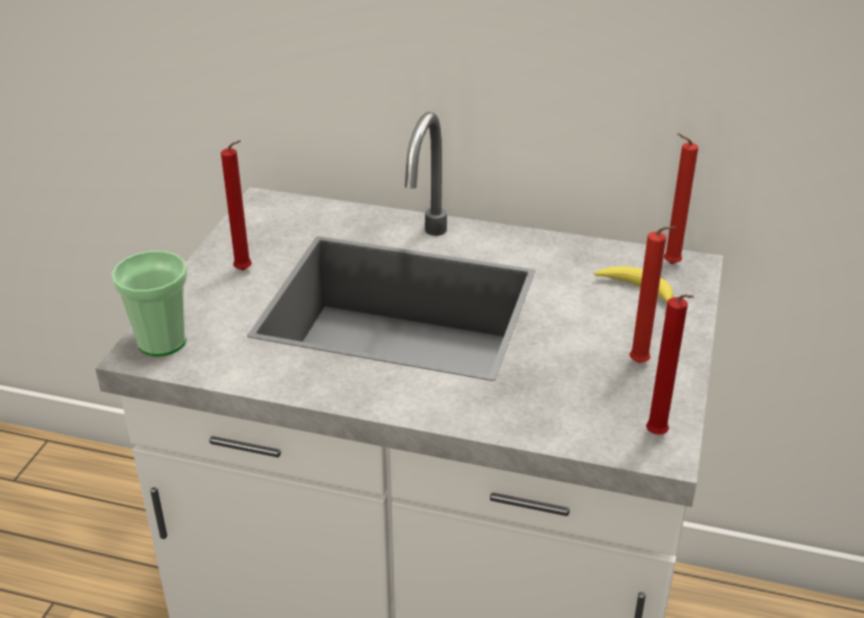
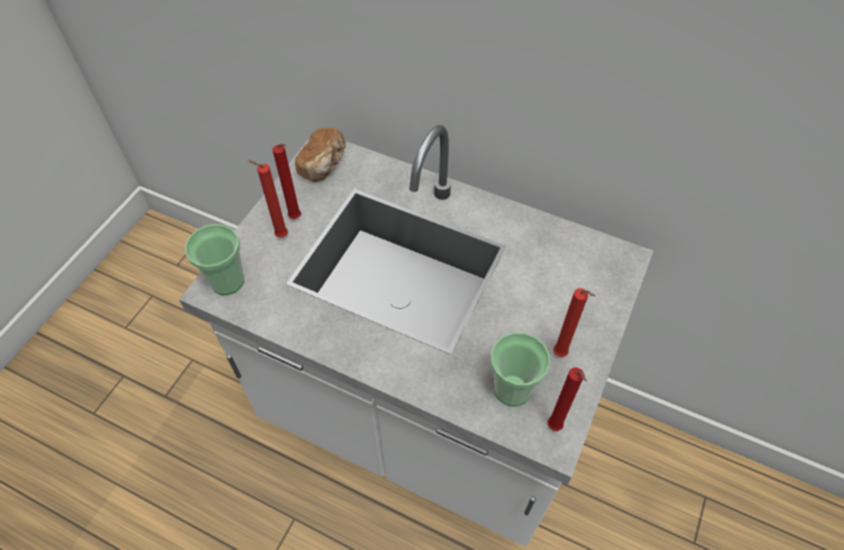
camera: 10 degrees right, 20 degrees up
(270, 217) = (324, 165): none -> bread
(588, 404) = (512, 389): none -> cup
(636, 289) = (577, 277): banana -> none
(668, 264) = (608, 254): red candle -> red candle (279, 235)

